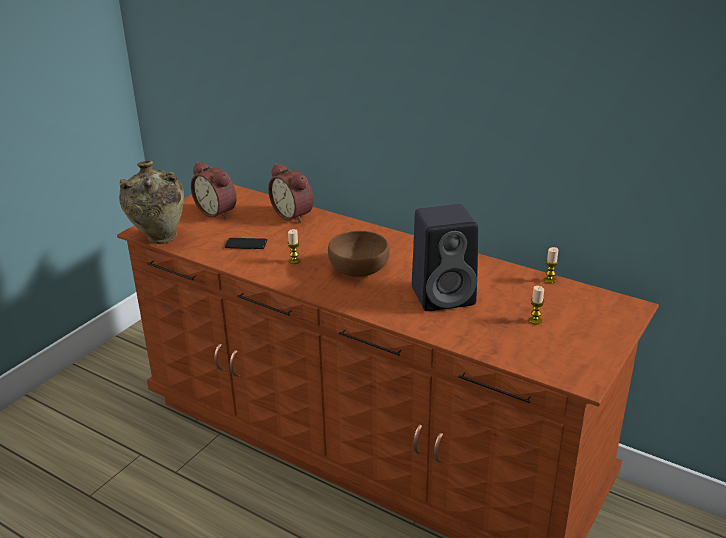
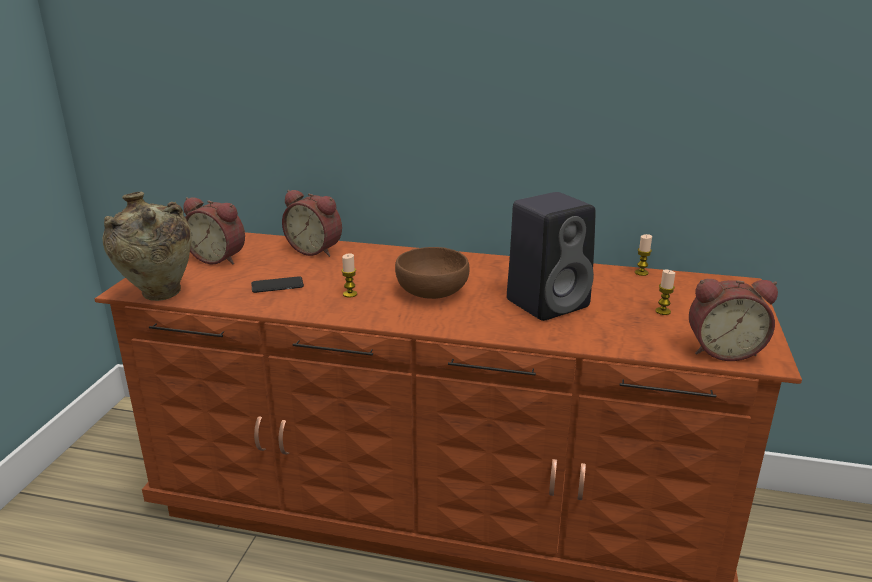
camera: 20 degrees left, 5 degrees down
(554, 365) = (722, 350): none -> alarm clock

